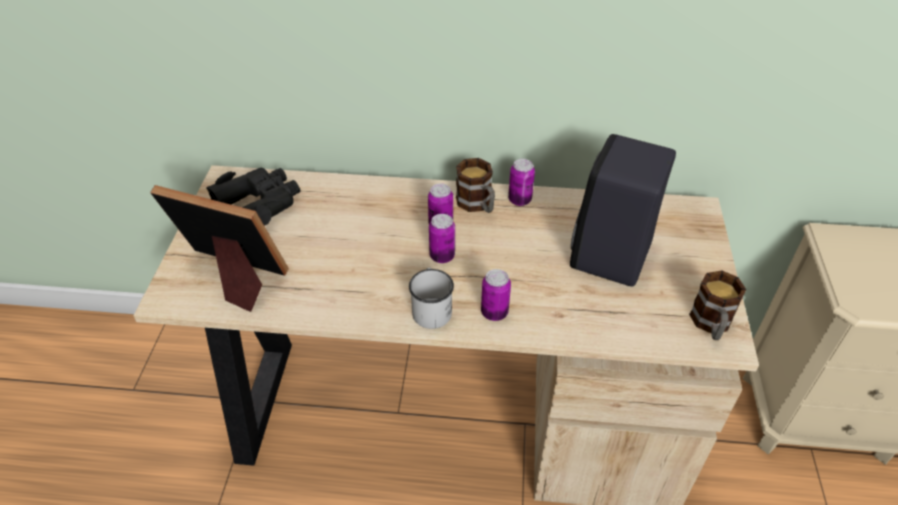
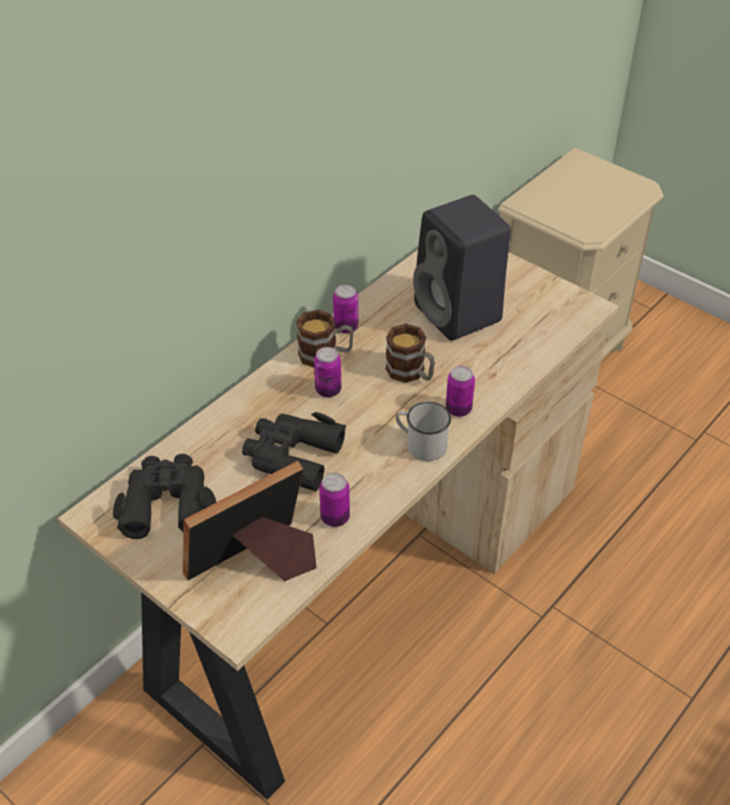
camera: 55 degrees left, 0 degrees up
(353, 241) = (292, 456): none -> black binoculars
(442, 256) = (367, 408): can -> can (335, 517)
(711, 324) = (567, 305): mug -> mug (411, 373)

